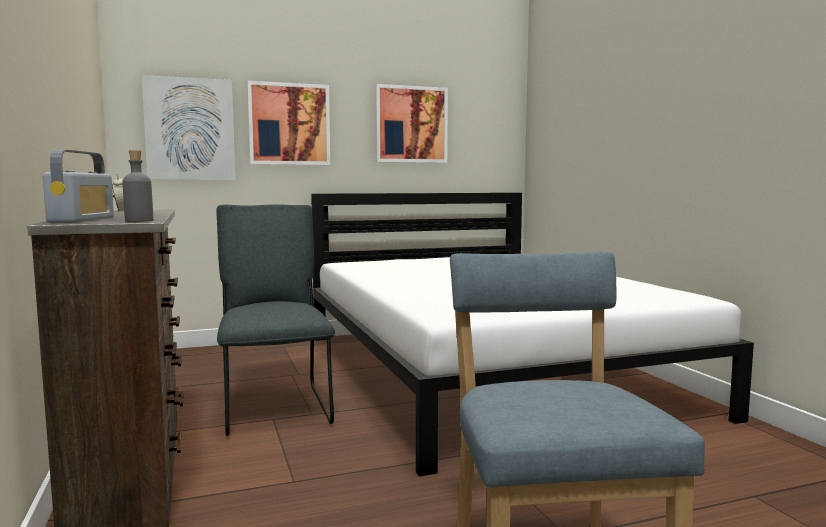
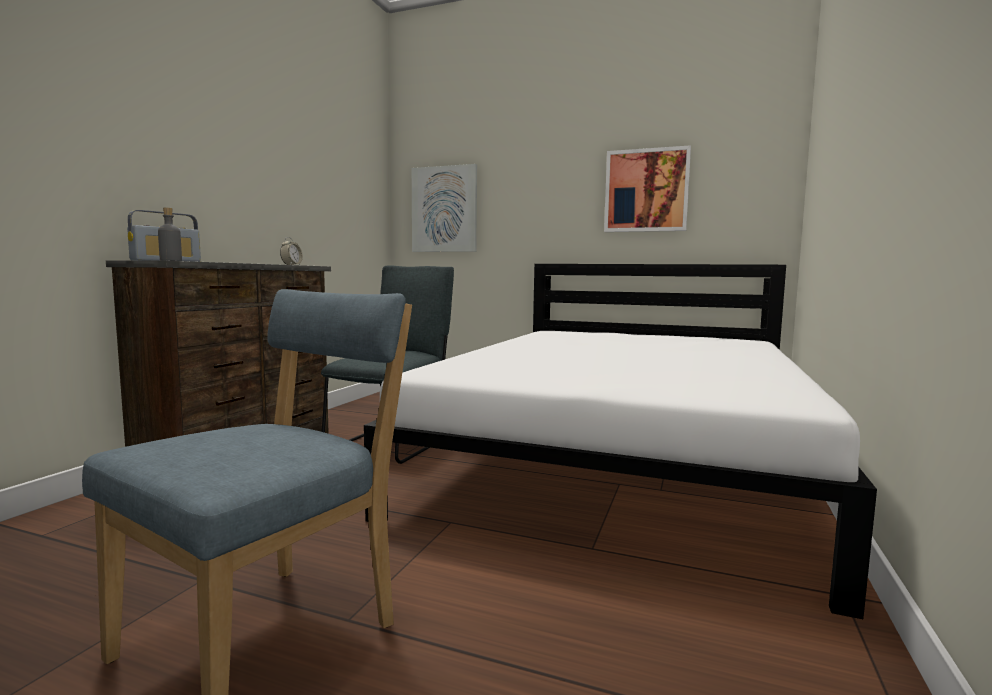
camera: 40 degrees right, 0 degrees up
(289, 124) = (523, 199): picture -> none

